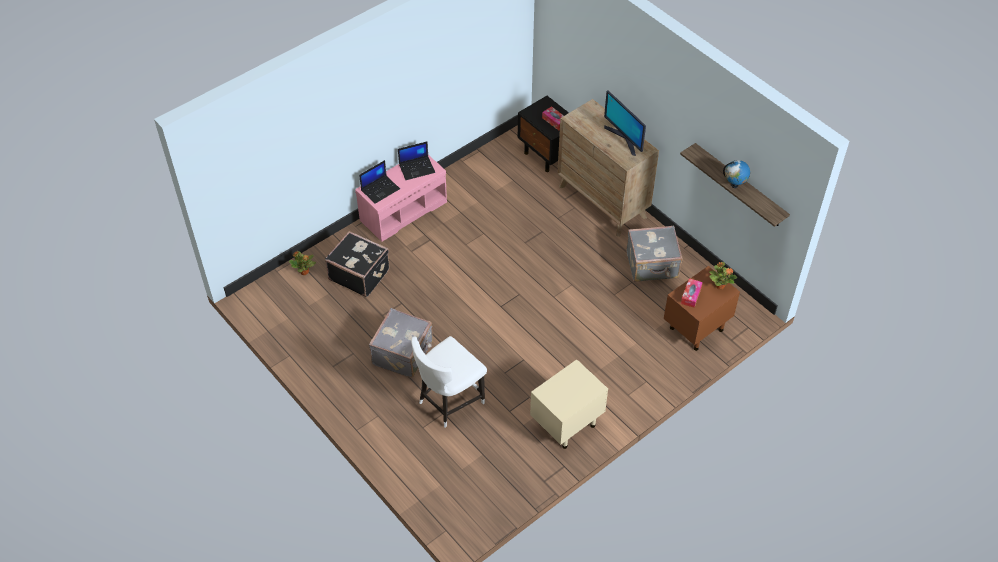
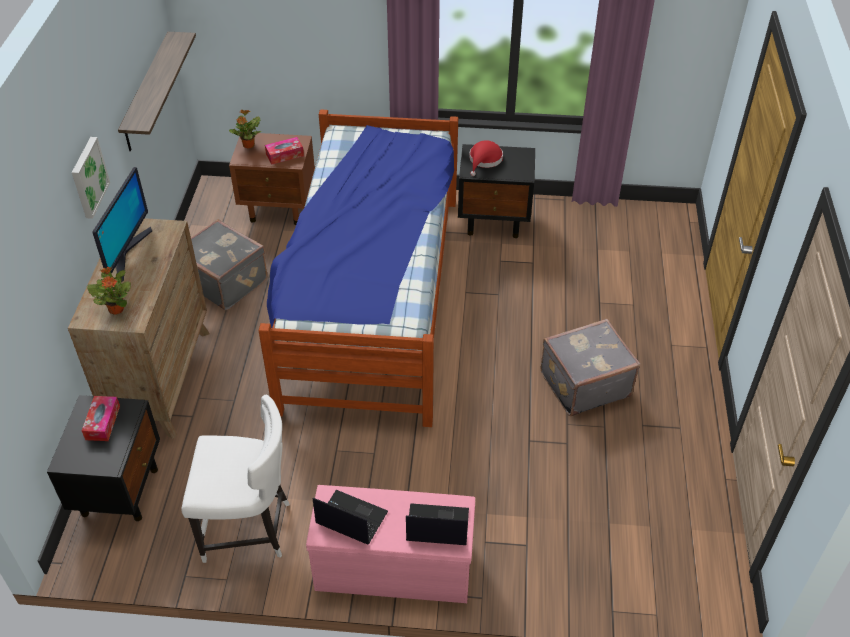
camera: 135 degrees left, 5 degrees down
(304, 272) = (616, 581): potted plant -> potted plant (116, 309)
(359, 274) = (544, 518): black suitcase -> none
(449, 402) = (583, 308): white chair -> white chair (249, 529)
(566, 425) = (494, 221): beige nightstand -> black nightstand
(567, 316) = (371, 298): none -> bed
(579, 385) = (484, 160): none -> red hat
(655, 108) = (88, 177): none -> picture
(734, 185) = (163, 76): globe -> none

